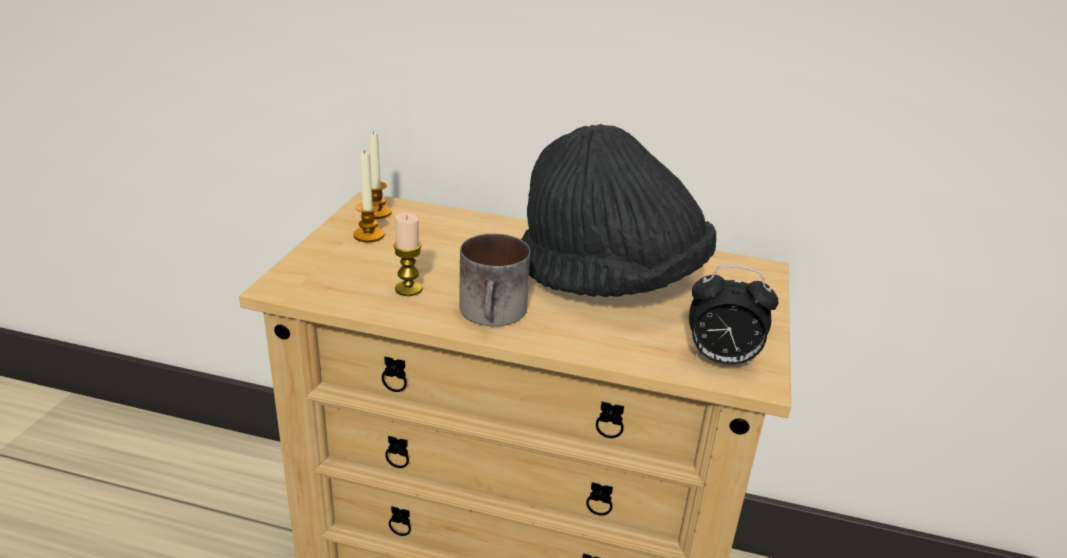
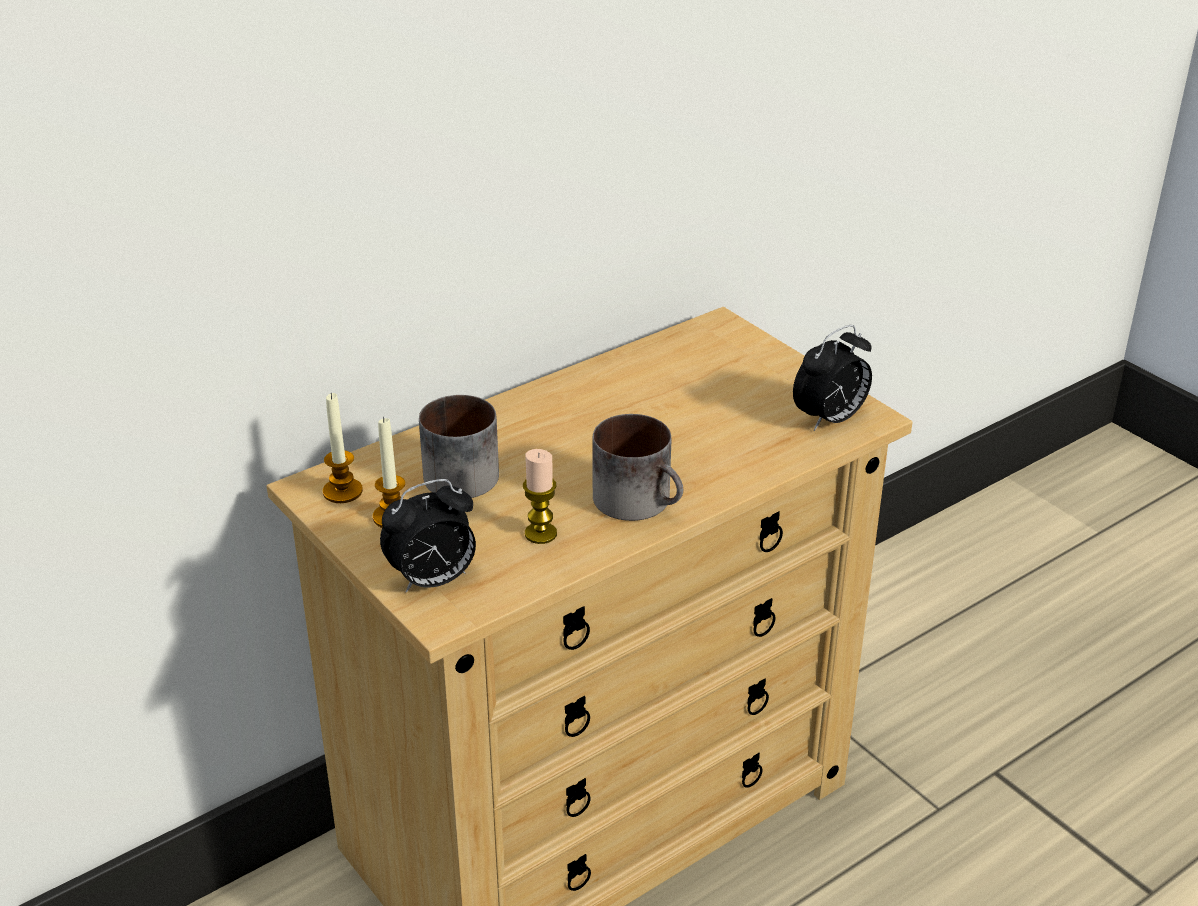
camera: 50 degrees left, 5 degrees up
(314, 270) = (432, 581): none -> alarm clock
(439, 237) = (453, 473): none -> mug
(610, 281) = (654, 412): black hat -> none

